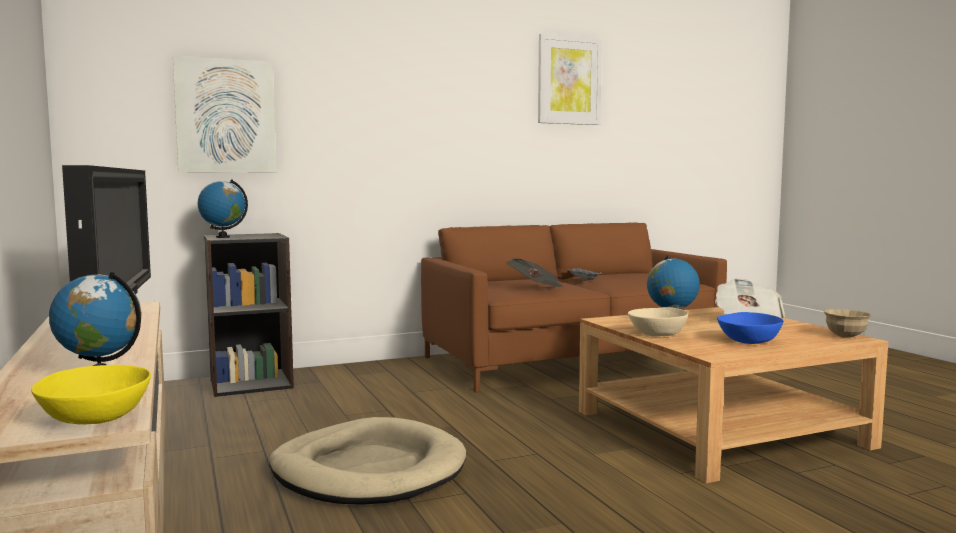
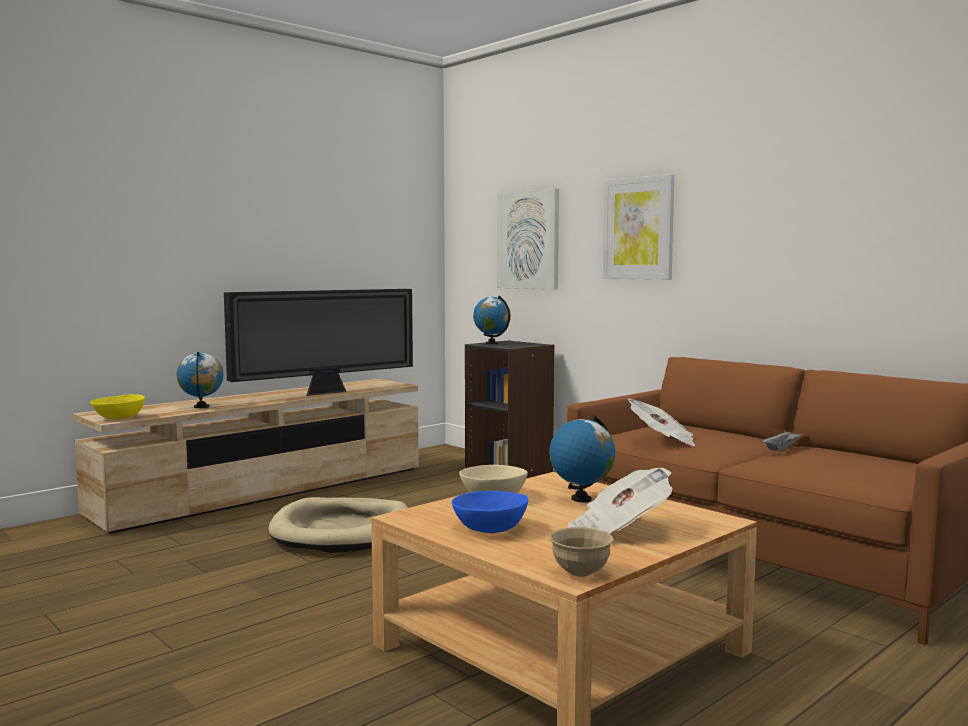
camera: 70 degrees right, 0 degrees up
(569, 80) = (881, 159): picture -> picture (638, 228)

